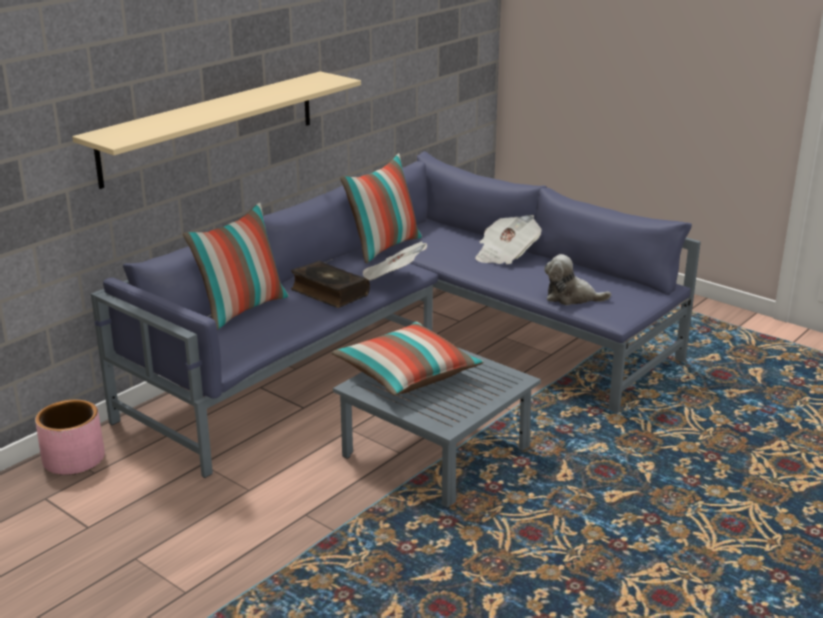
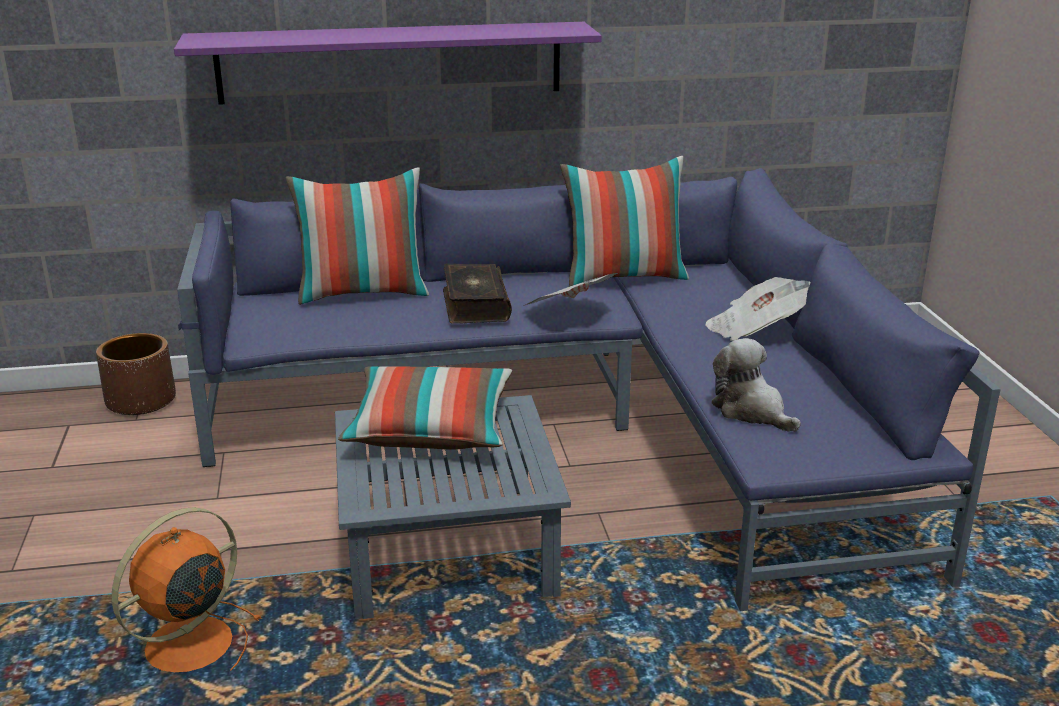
camera: 40 degrees right, 0 degrees up
(74, 460) = (141, 400): pink planter -> brown planter
(210, 127) = (390, 62): beige shelf -> purple shelf
(377, 568) = (185, 647): none -> orange fan

